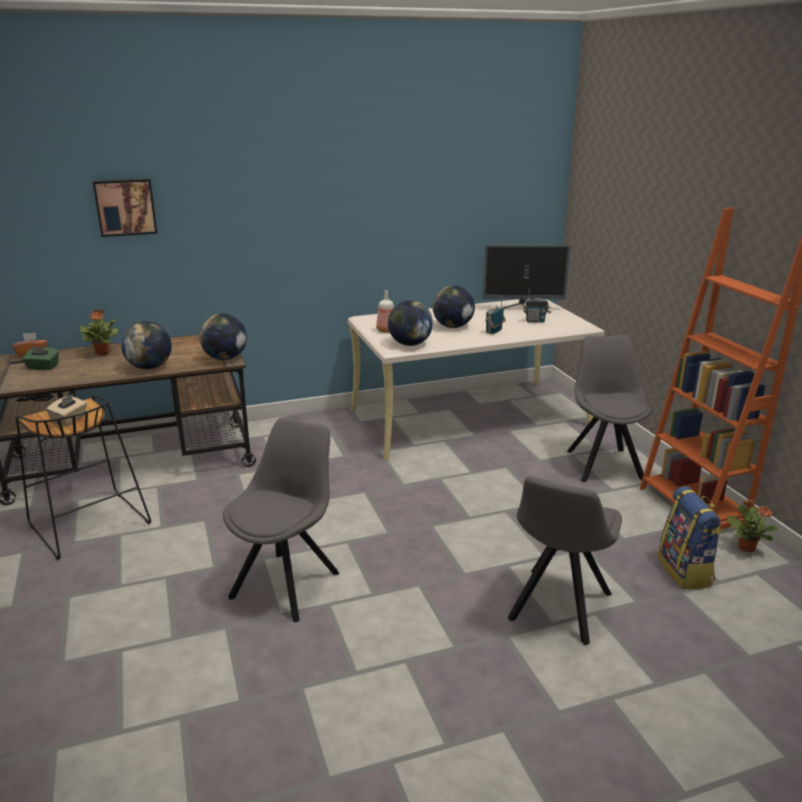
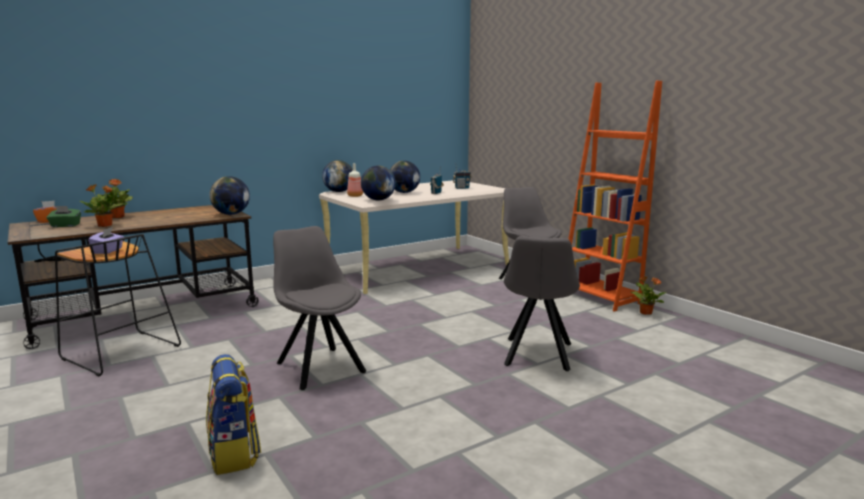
camera: 15 degrees left, 10 degrees down
(69, 419) = (108, 251): beige tissue box -> purple tissue box
(82, 372) = (105, 225): none -> potted plant
(125, 207) = (138, 96): picture -> none
(149, 367) = (167, 221): globe -> globe (339, 191)
(286, 585) = (319, 367): grey chair -> grey chair turned 45 degrees counterclockwise
(522, 309) = (448, 184): monitor -> none
(685, 572) = (613, 328): backpack -> backpack (234, 454)

